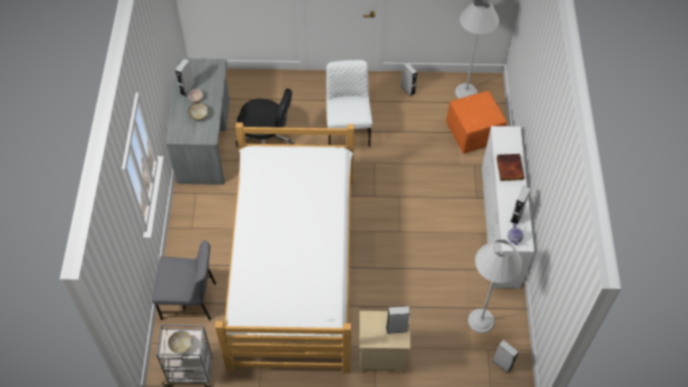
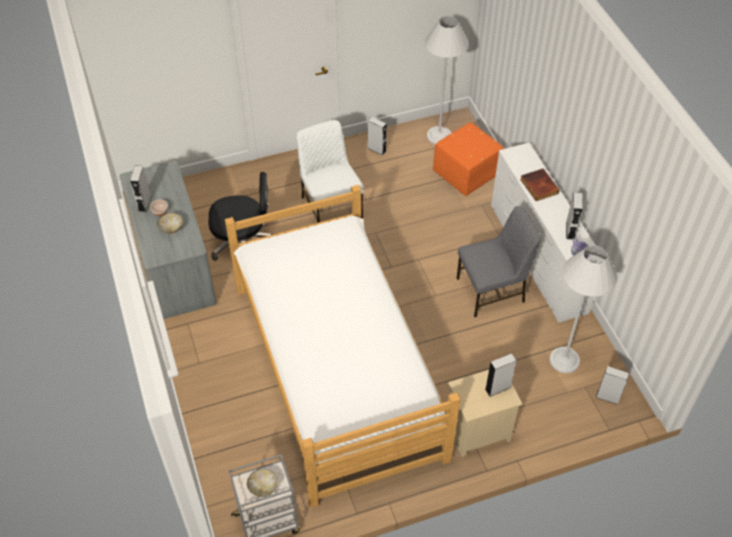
camera: 20 degrees left, 5 degrees down
(190, 300) = (232, 443): grey chair -> grey chair (492, 291)

